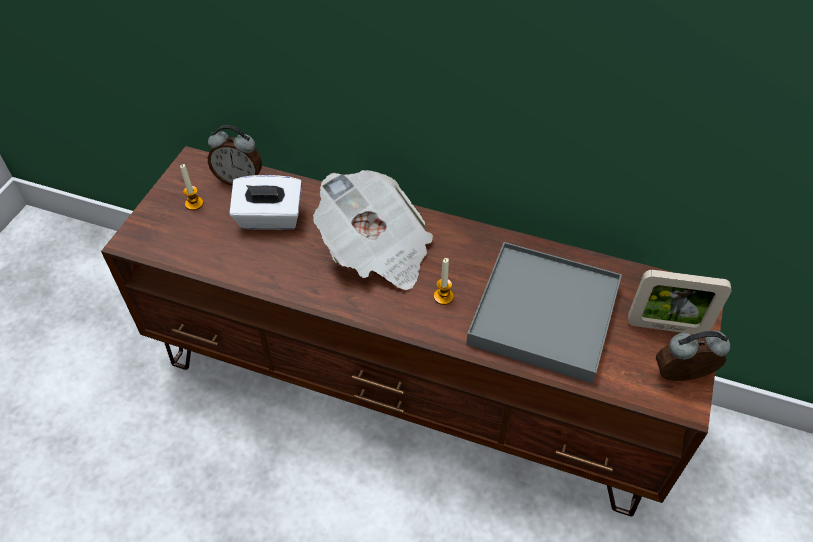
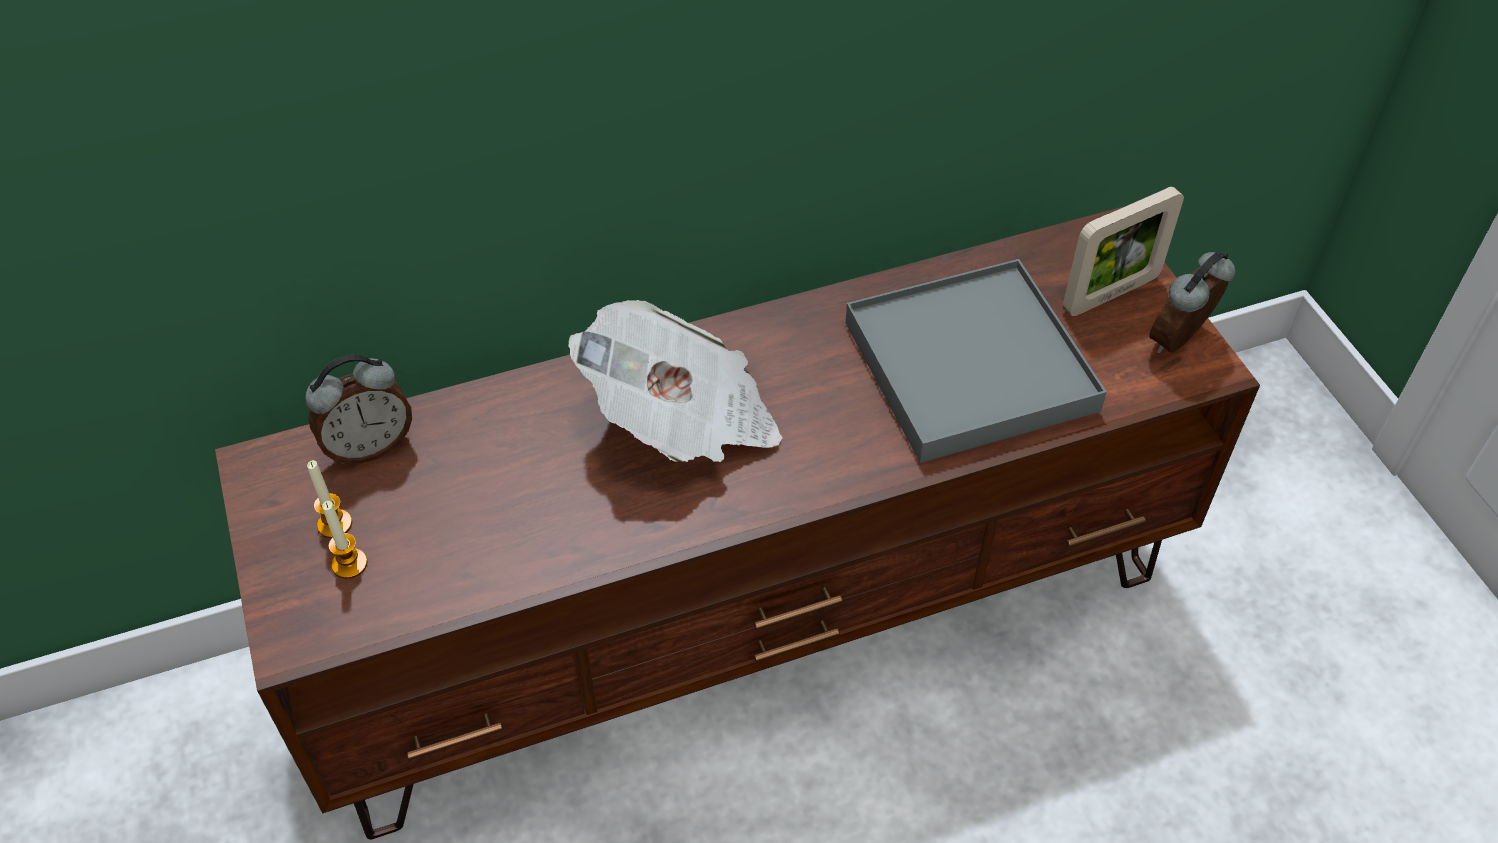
camera: 40 degrees left, 0 degrees up
(270, 218) = (481, 472): white tissue box -> none
(443, 296) = (831, 423): candle -> candle (349, 564)

